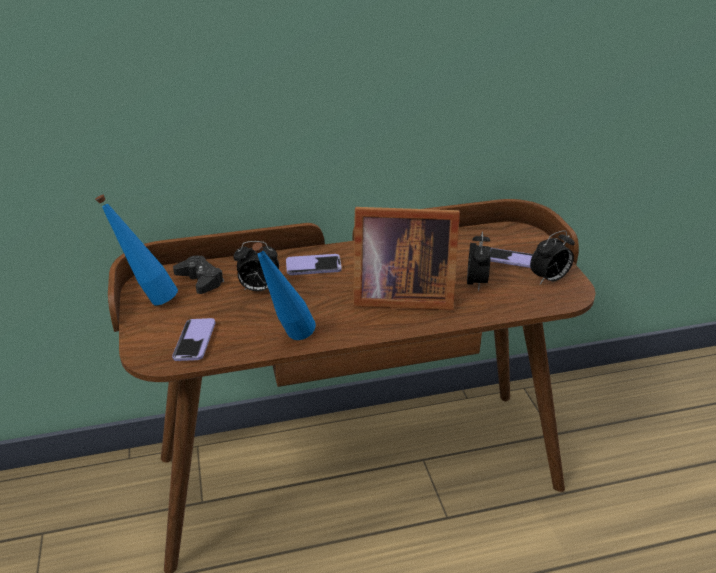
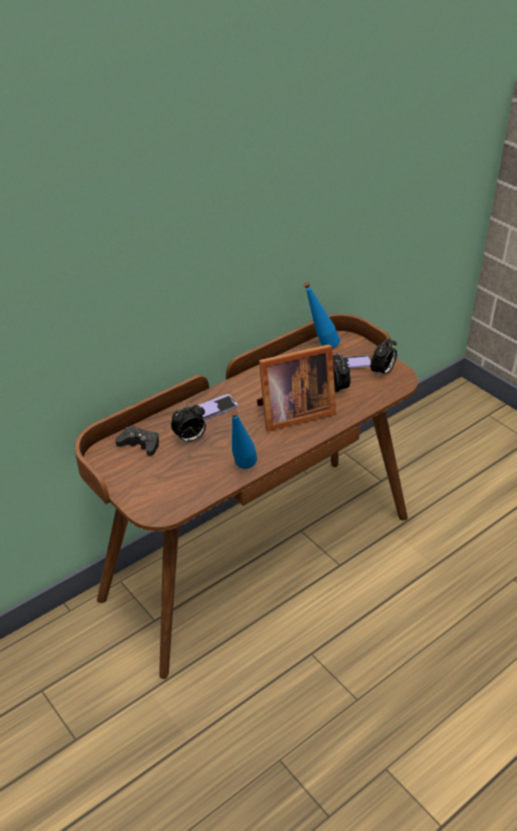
camera: 25 degrees left, 5 degrees up
(148, 300) = (114, 472): blue bottle -> blue bottle (319, 347)
(194, 341) = (177, 492): phone -> none

